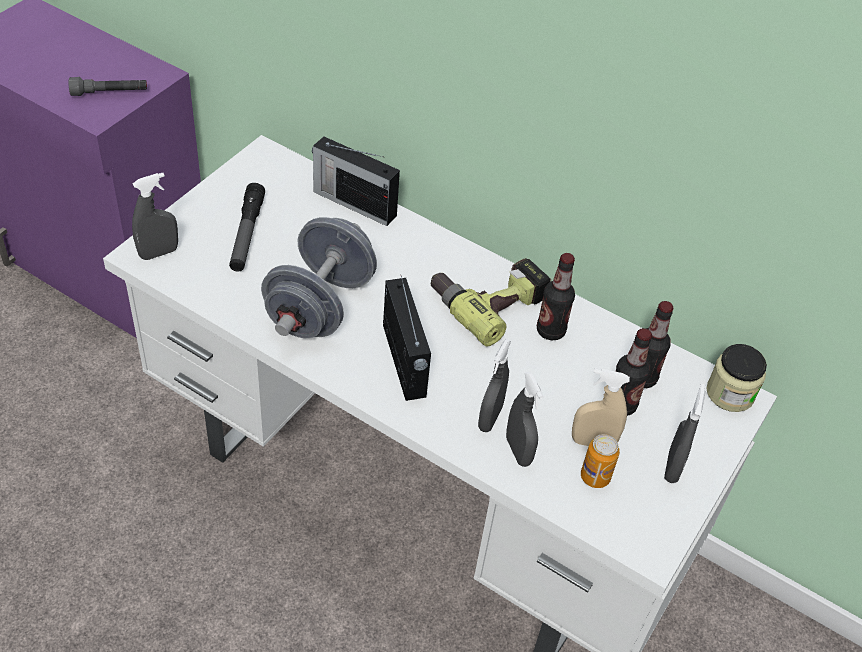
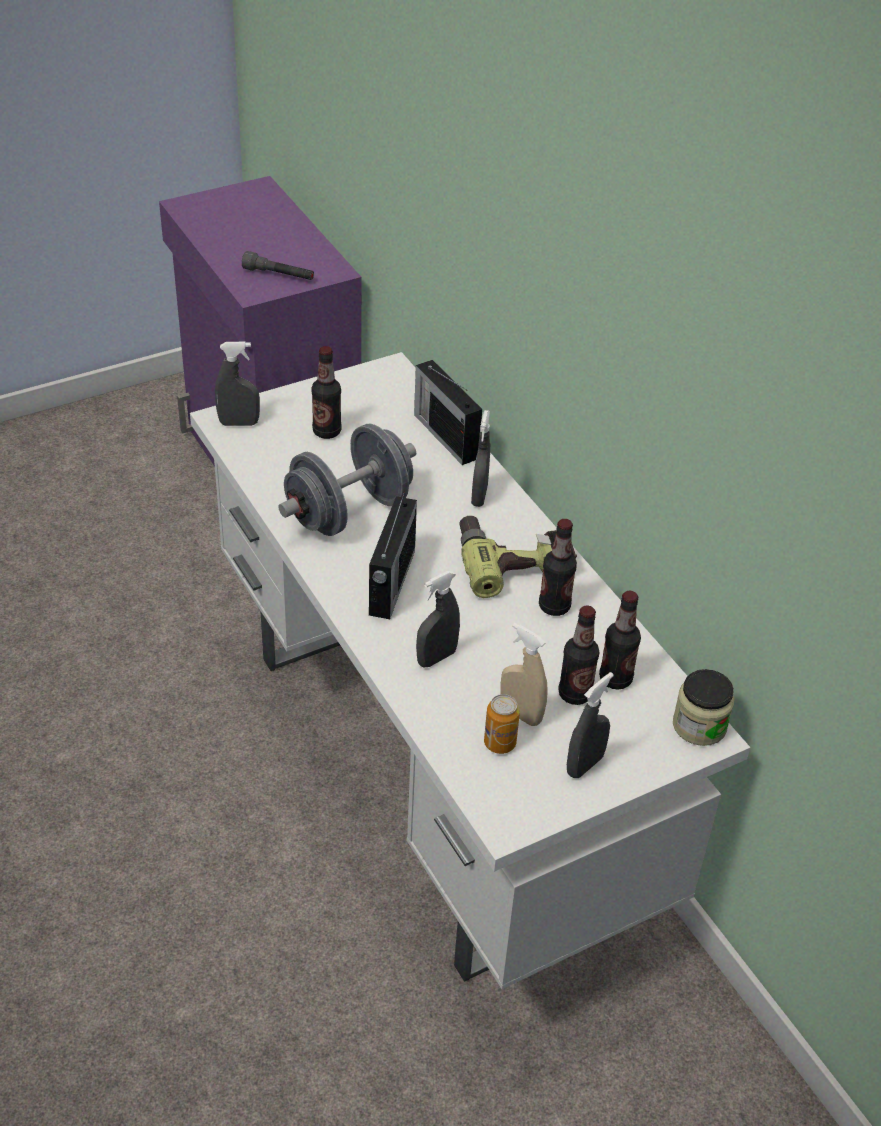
camera: 30 degrees right, 5 degrees down
(247, 234) = (327, 431): flashlight -> bottle
(518, 451) = (442, 694): grey spray bottle -> grey spray bottle (479, 496)

